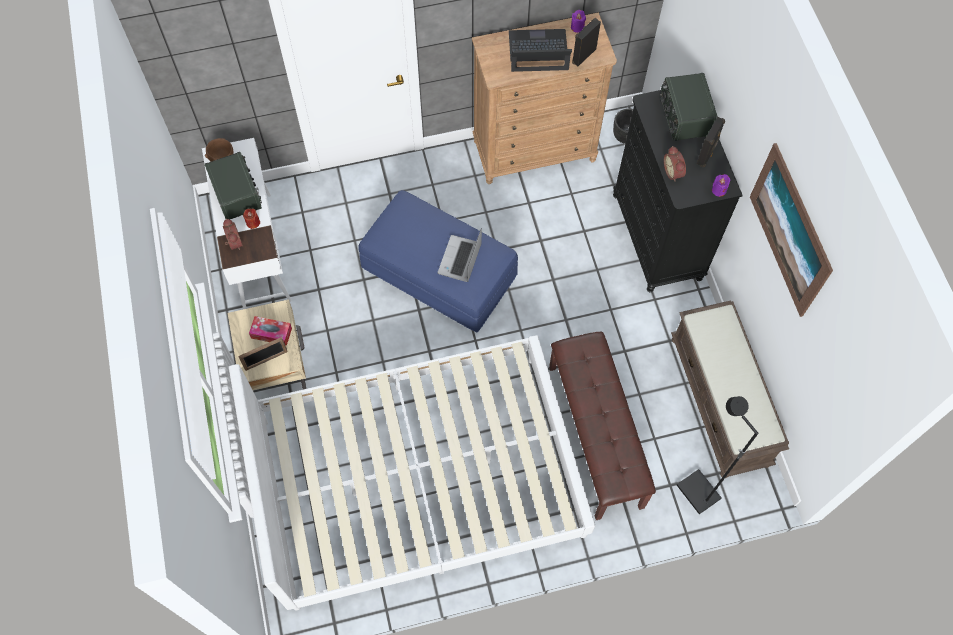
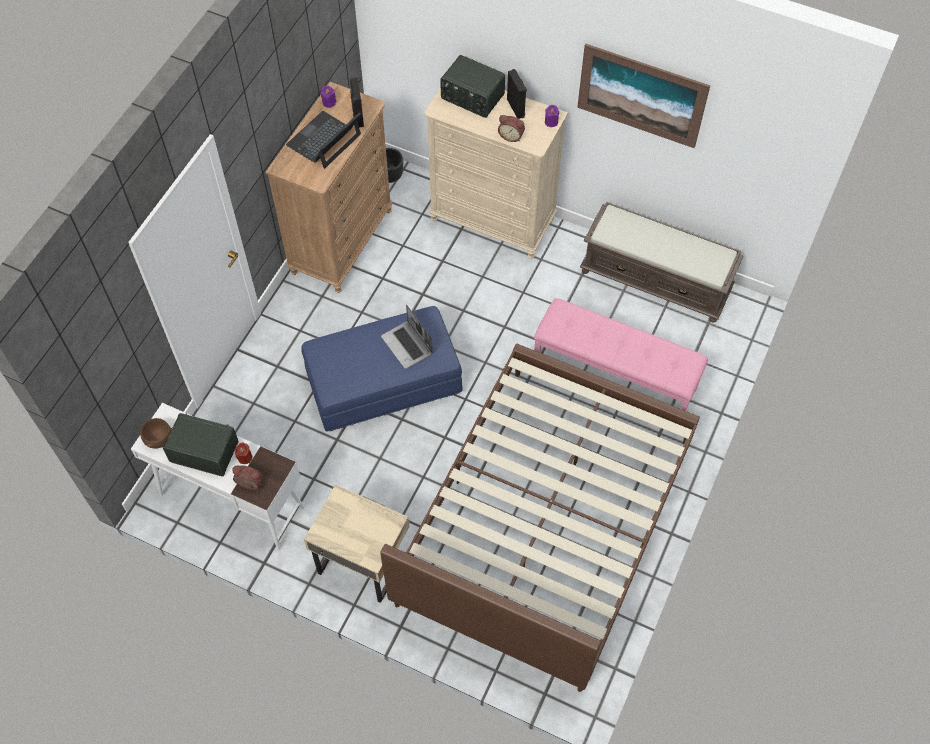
camera: 50 degrees left, 5 degrees down
(266, 360) = (376, 538): picture frame -> none
(271, 333) = (354, 518): tissue box -> none
(418, 477) = (545, 520): white bed -> brown bed
(594, 435) = (613, 377): brown bench -> pink bench
(657, 237) = (493, 220): black dresser -> beige dresser
(697, 492) = (712, 346): black floor lamp -> none

